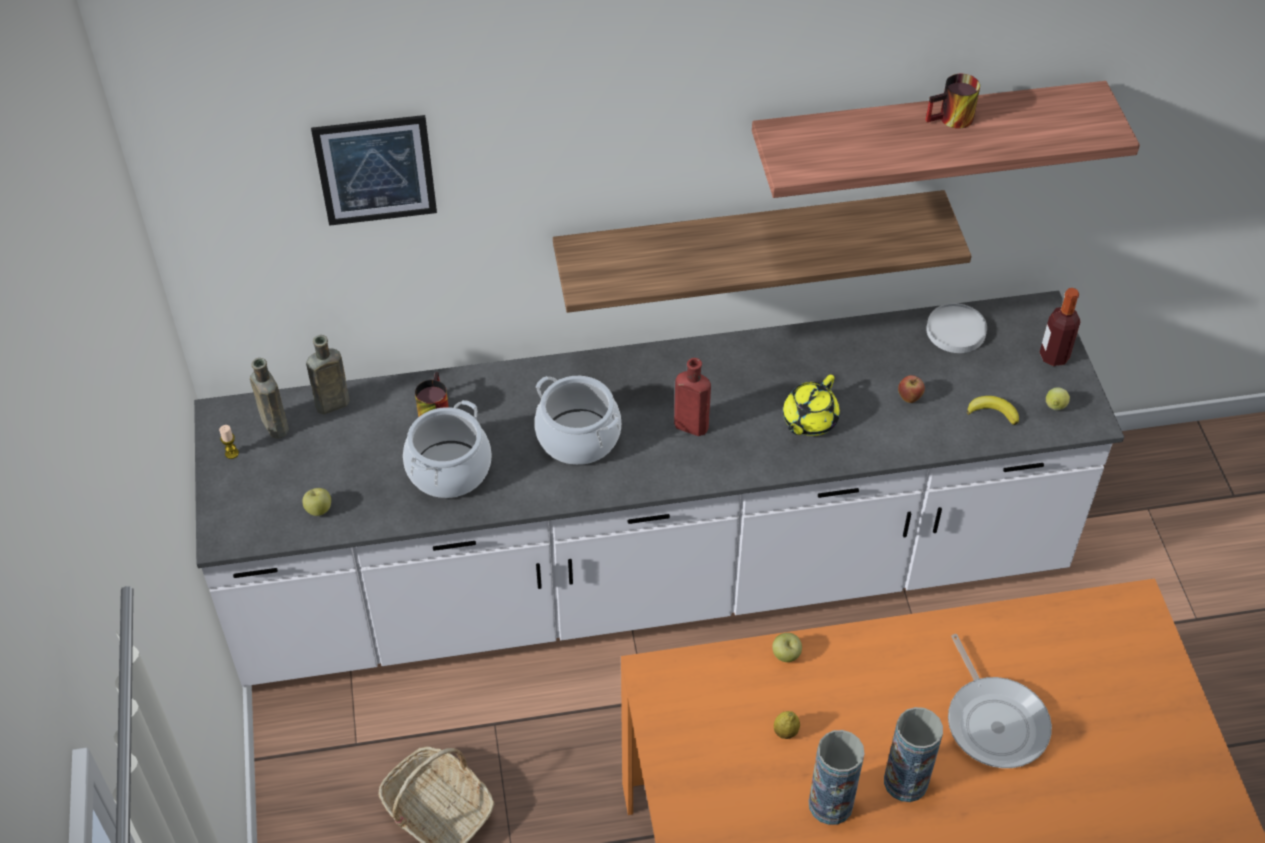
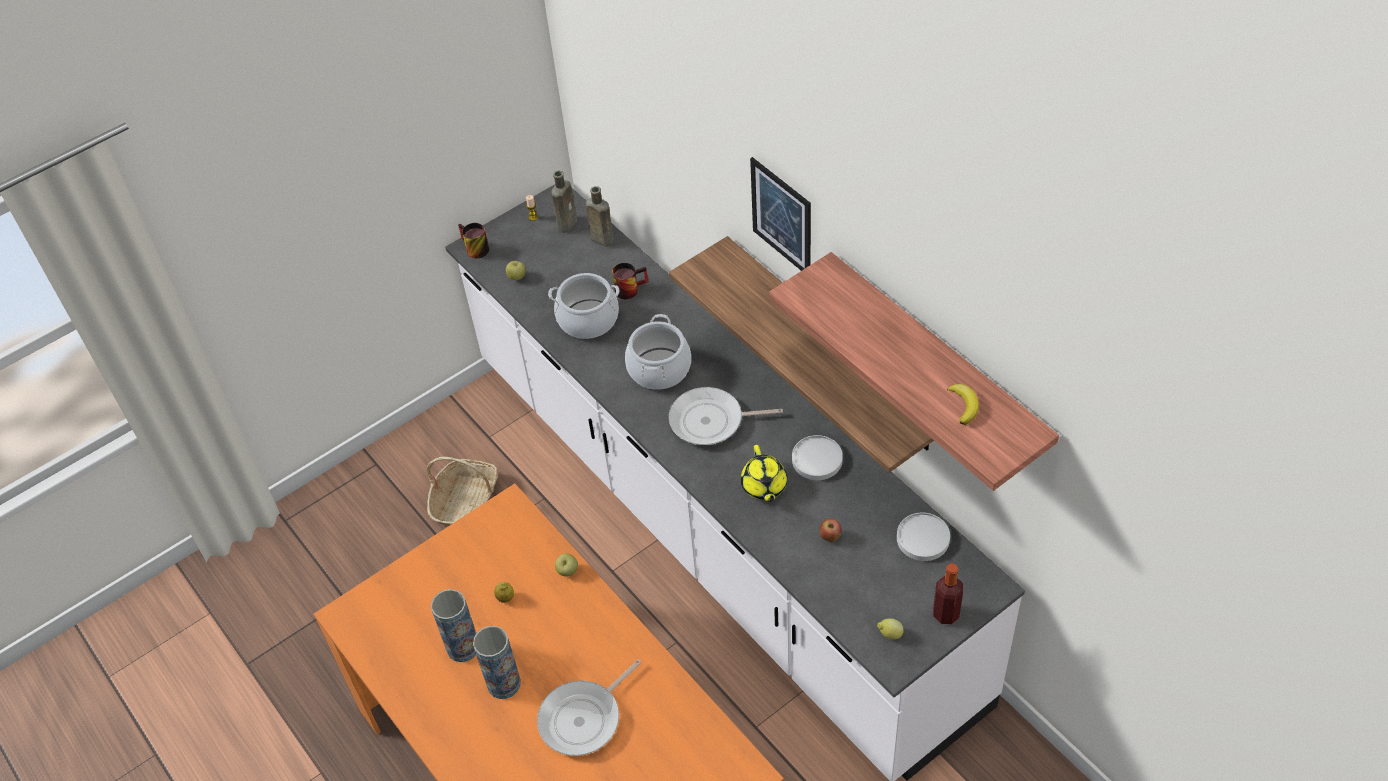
camera: 65 degrees right, 0 degrees up
(375, 170) = (643, 105): picture -> picture (781, 216)
(688, 425) = (711, 421): red bottle -> frying pan
(804, 363) = (817, 460): none -> white plate
(809, 420) = (764, 486): yellow teapot -> yellow teapot turned 105 degrees counterclockwise
(952, 120) = (924, 358): mug -> mug (473, 249)
(993, 412) = (855, 595): banana -> banana (964, 405)

